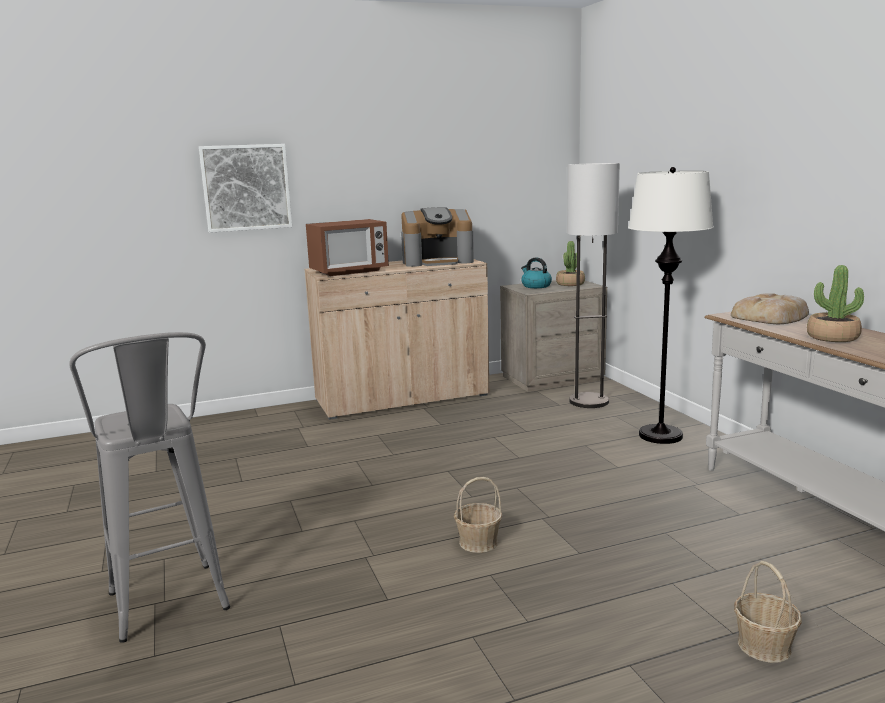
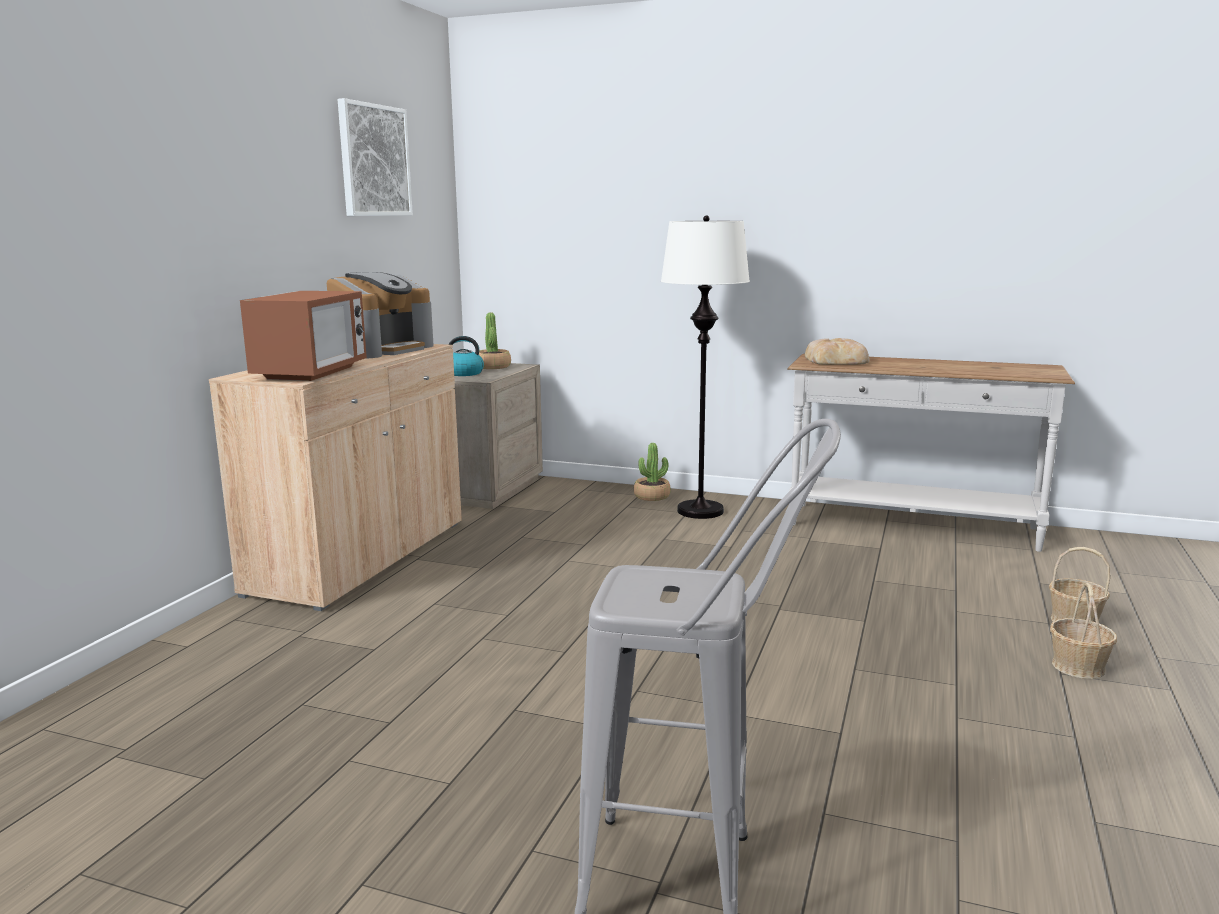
camera: 50 degrees left, 0 degrees up
(246, 187) = (116, 239): picture -> picture (374, 160)
(478, 542) = (785, 650): basket -> basket (1078, 667)
(589, 401) = (574, 501): floor lamp -> none
(832, 337) = (925, 366): potted plant -> potted plant (652, 496)

